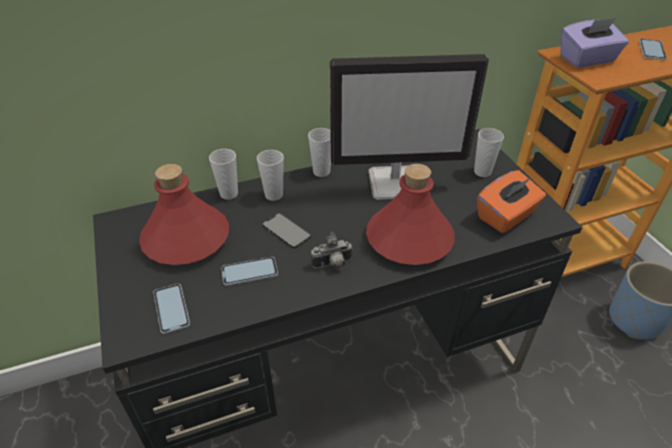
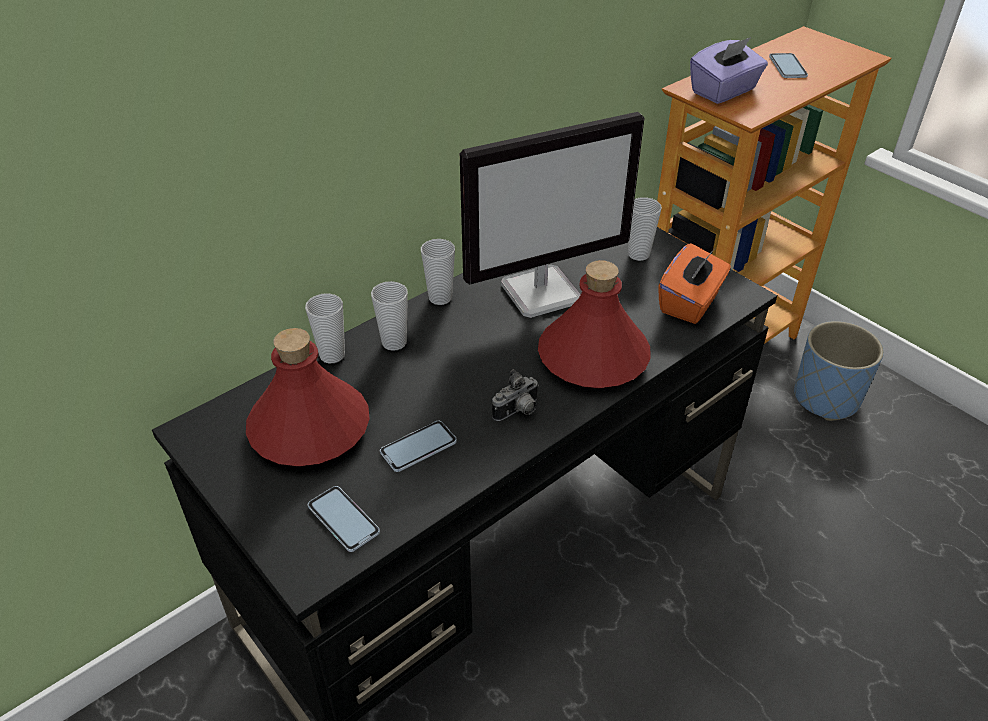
camera: 20 degrees left, 0 degrees up
(286, 230) = (436, 384): phone -> none

